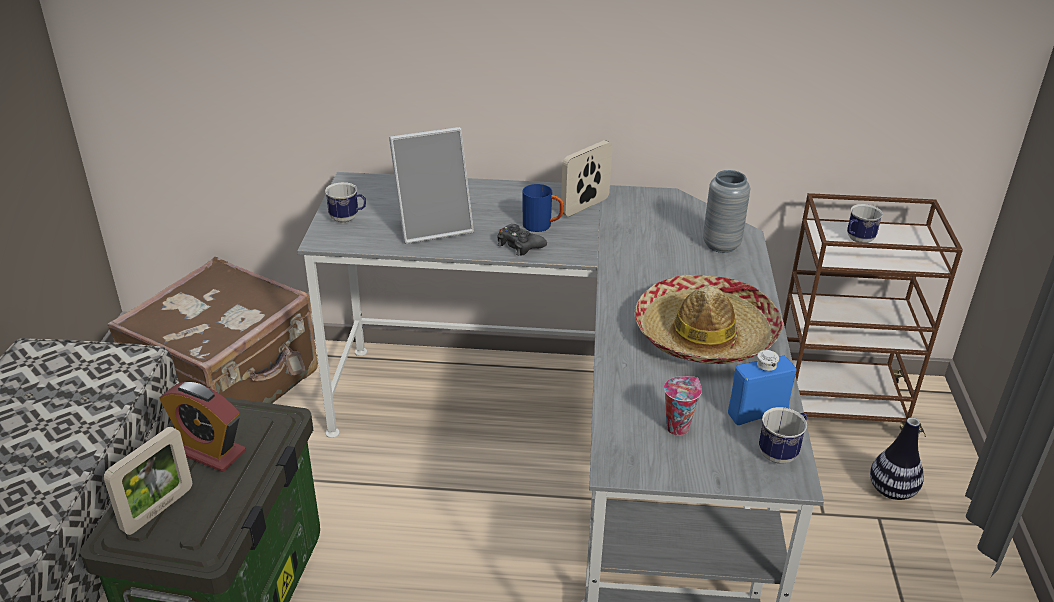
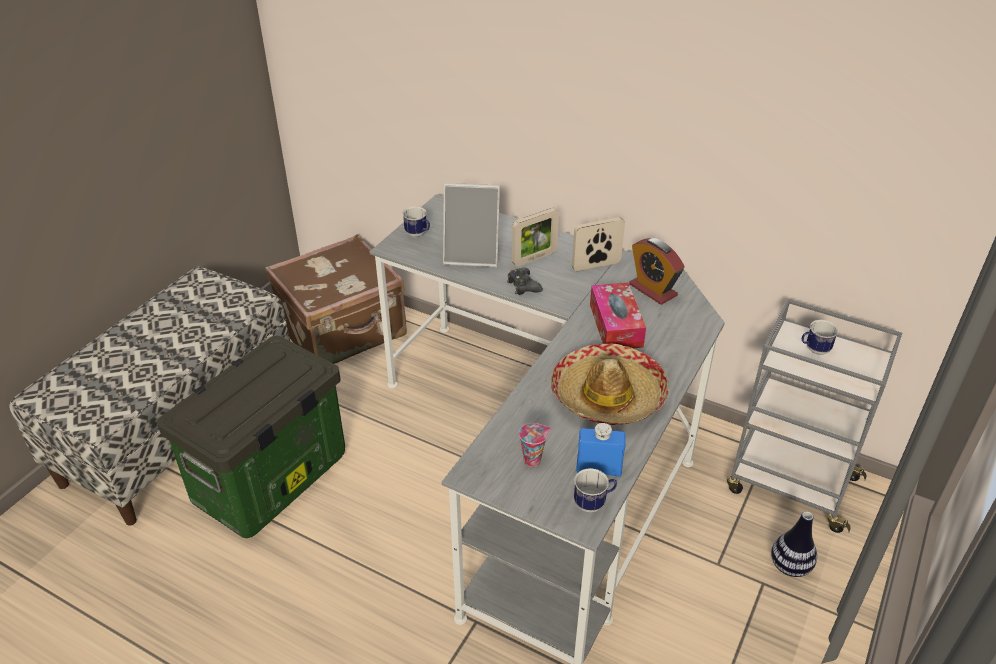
camera: 25 degrees right, 5 degrees up
(158, 510) = (211, 407): picture frame -> picture frame (534, 258)
(209, 451) = (261, 378): alarm clock -> alarm clock (653, 290)
(542, 226) = (551, 274): blue mug -> none
(654, 261) = (615, 325): none -> tissue box
(721, 245) = (679, 325): grey vase -> none
(837, 408) = (789, 484): brown cart -> grey cart

